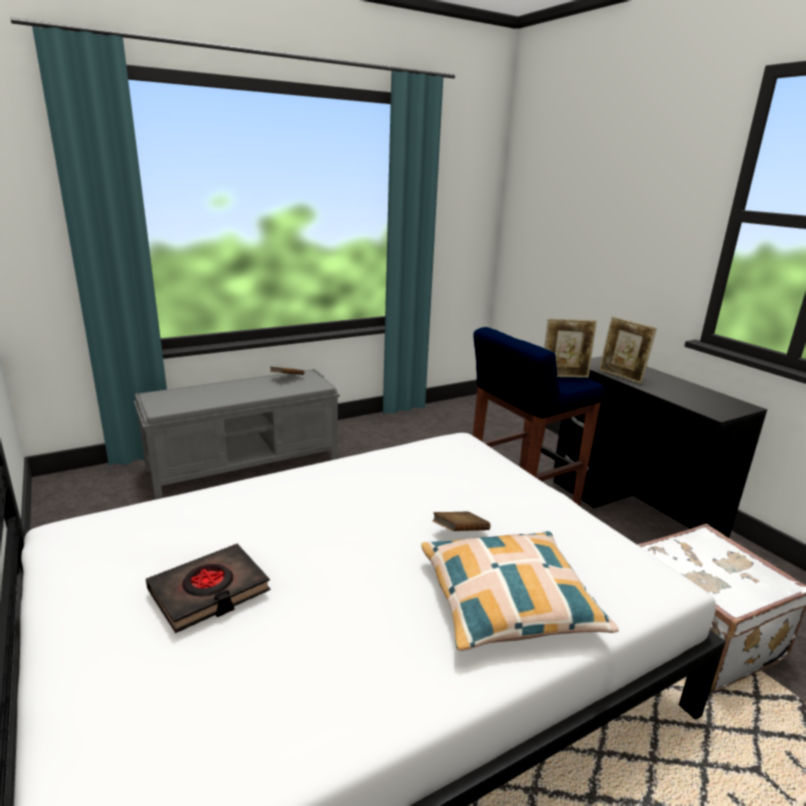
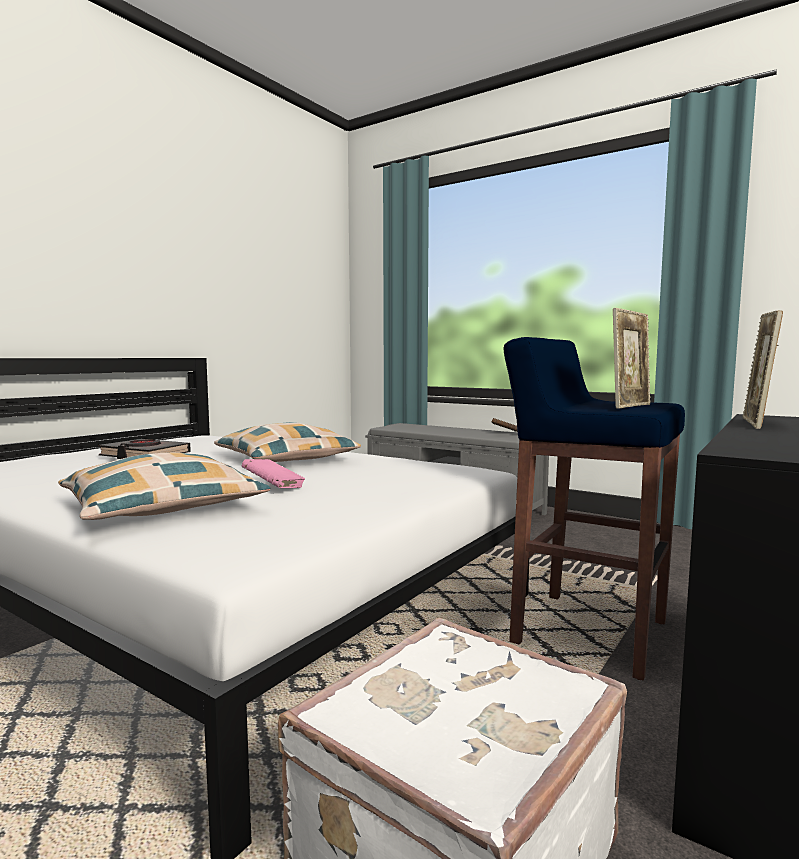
camera: 65 degrees right, 15 degrees down
(333, 503) = (286, 459): none -> pillow
(460, 533) = (274, 487): brown book -> pink book
(564, 376) = (630, 406): picture frame -> picture frame turned 105 degrees counterclockwise

